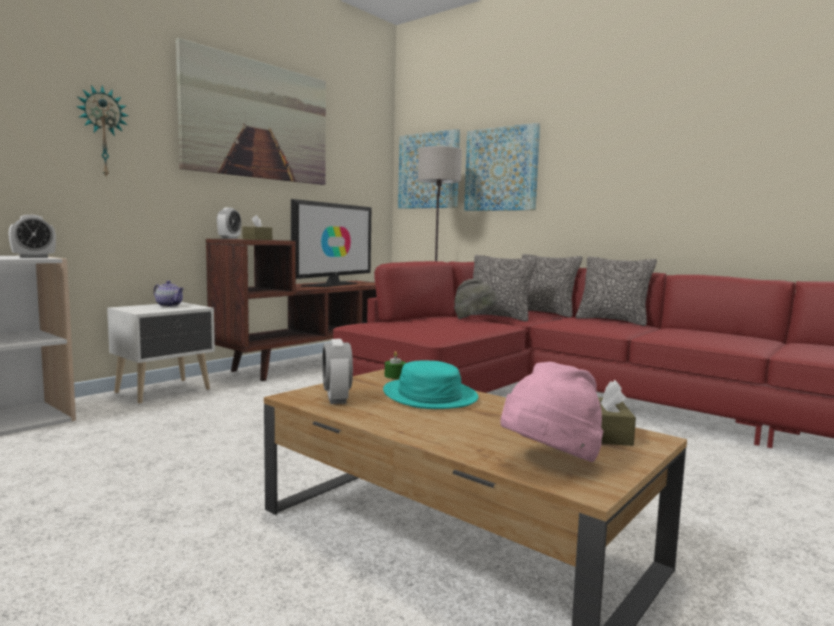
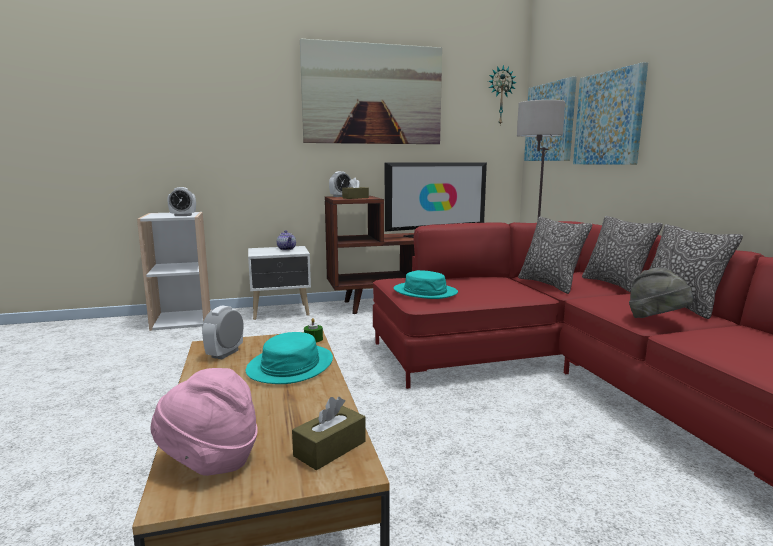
camera: 35 degrees right, 5 degrees up
(102, 132) = (244, 121): wall clock -> wall clock (500, 95)
(419, 329) = (425, 292): none -> turquoise hat
(474, 319) = (509, 285): grey hat -> grey hat (657, 320)

